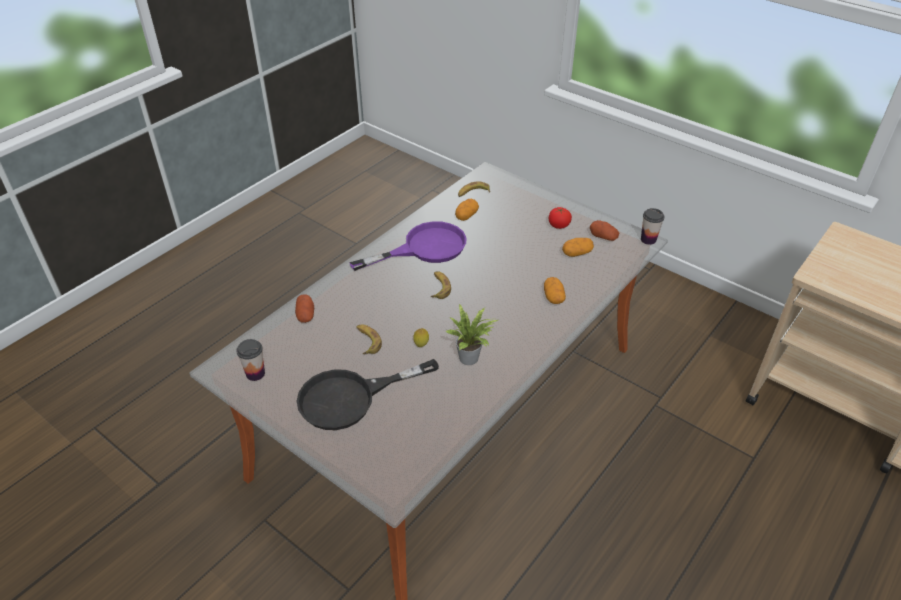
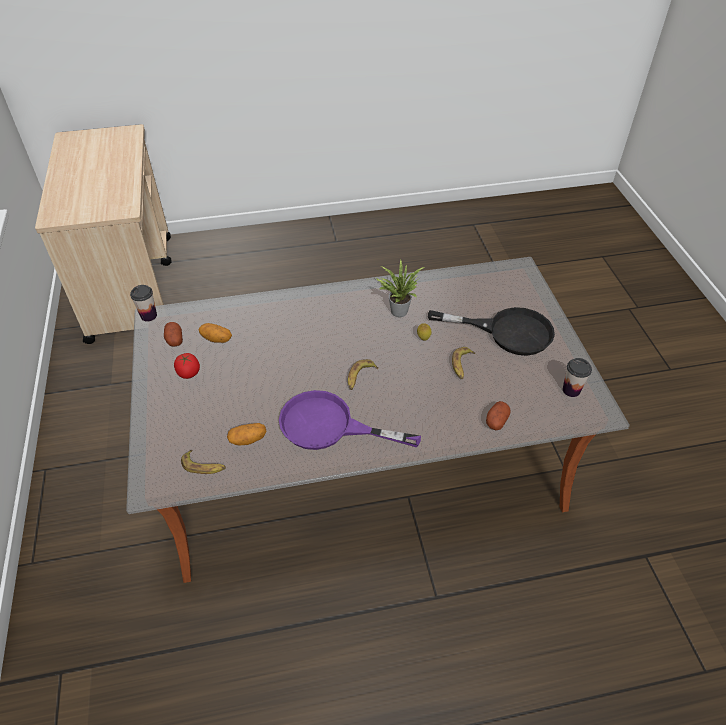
camera: 140 degrees left, 5 degrees up
(553, 297) = (286, 316): potato -> none

